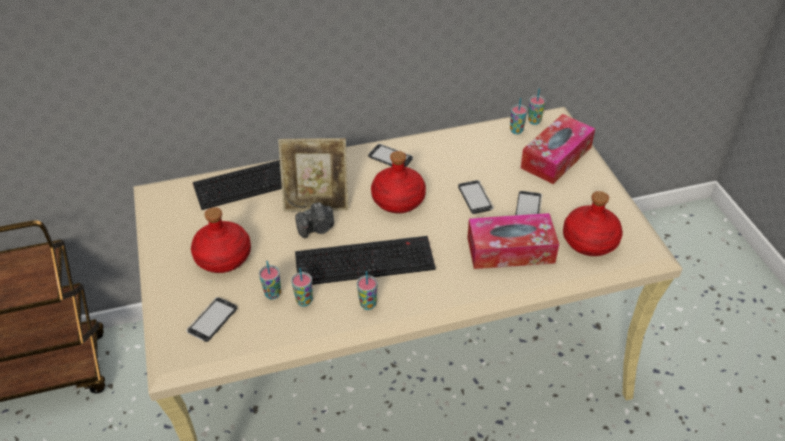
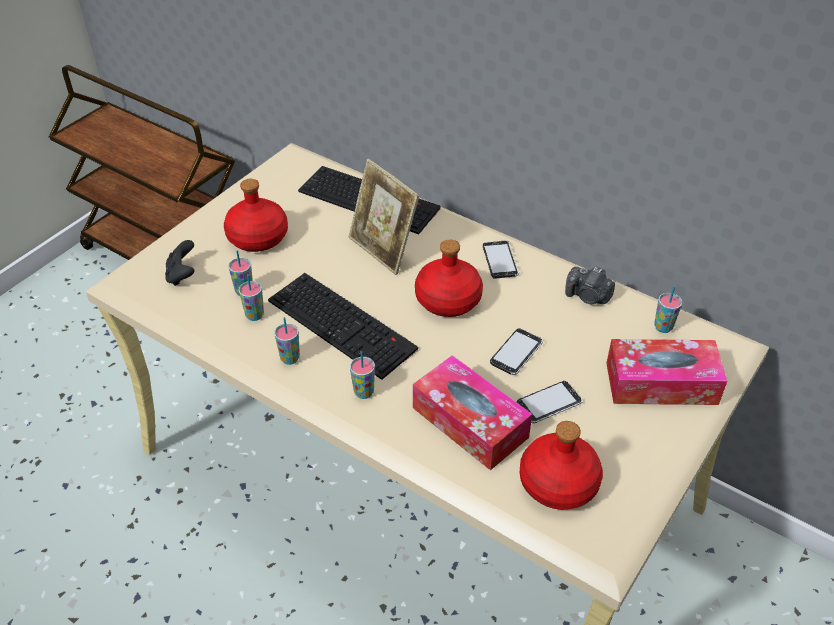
camera: 50 degrees right, 0 degrees up
(212, 320) = (182, 275): phone -> black game controller
(317, 228) = (350, 270): camera -> camera (588, 296)
(534, 121) = (699, 333): cup -> cup (364, 392)

